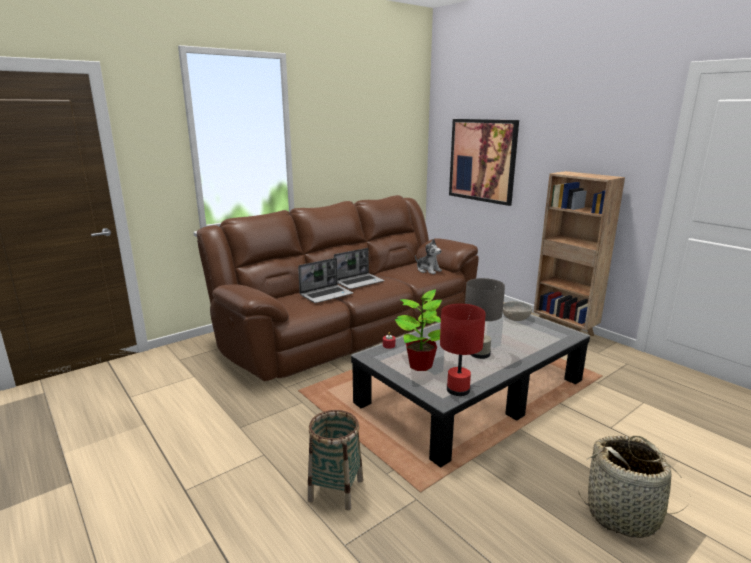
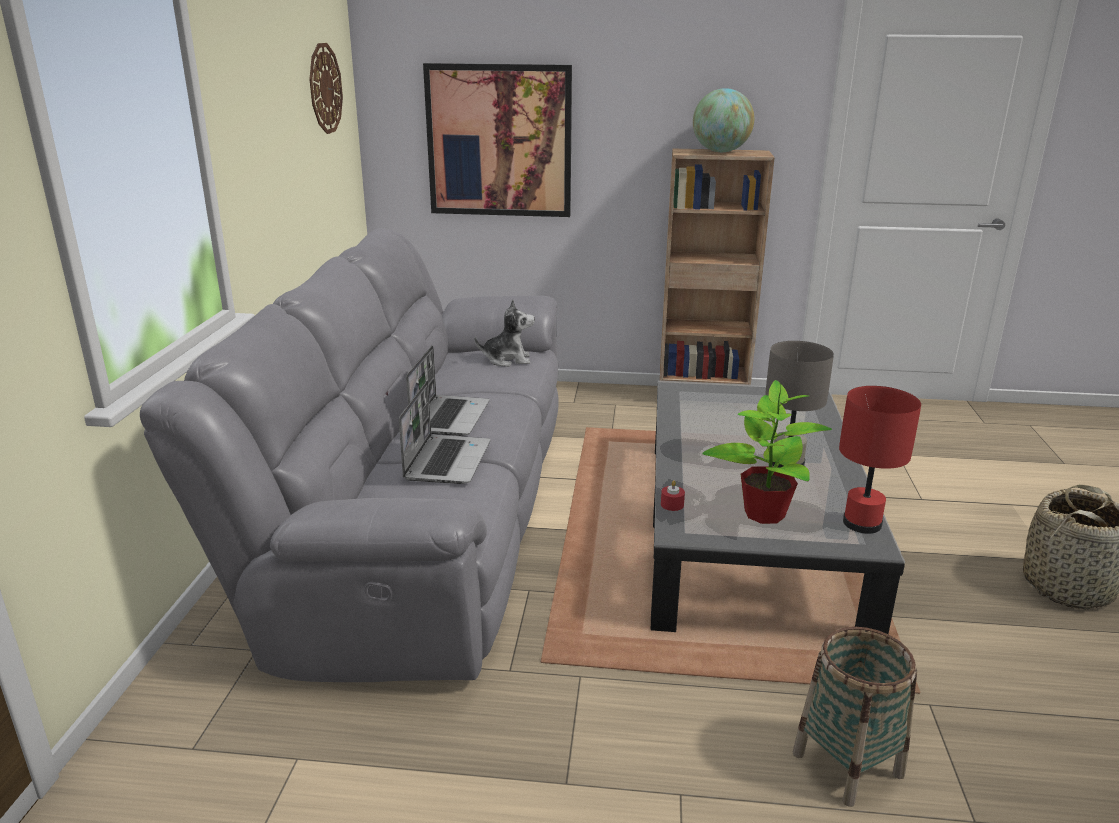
camera: 45 degrees left, 5 degrees up
(351, 326) = (425, 510): brown sofa -> grey sofa
(395, 128) = (325, 88): none -> wall clock
(515, 318) = (725, 396): grey bowl -> none
(586, 174) = (720, 152): none -> globe

